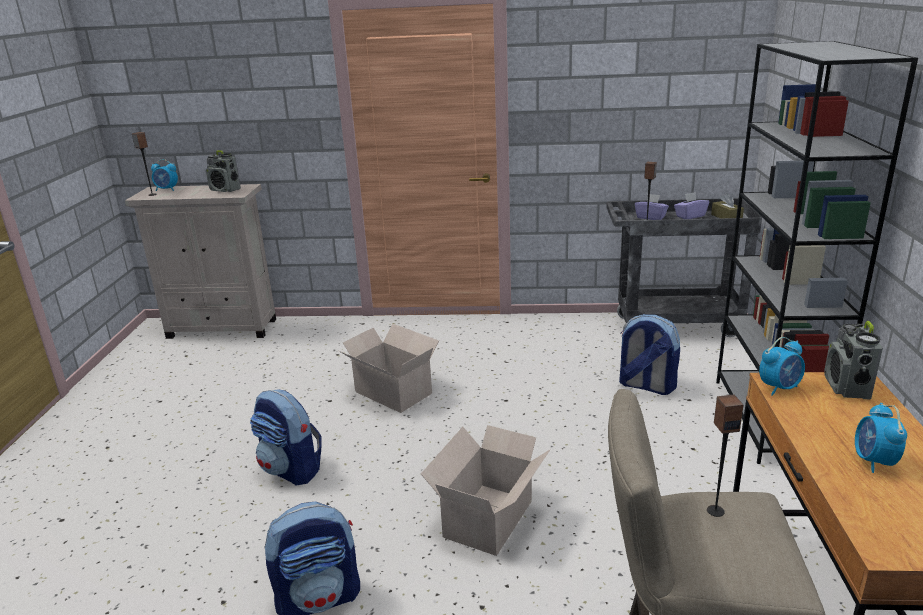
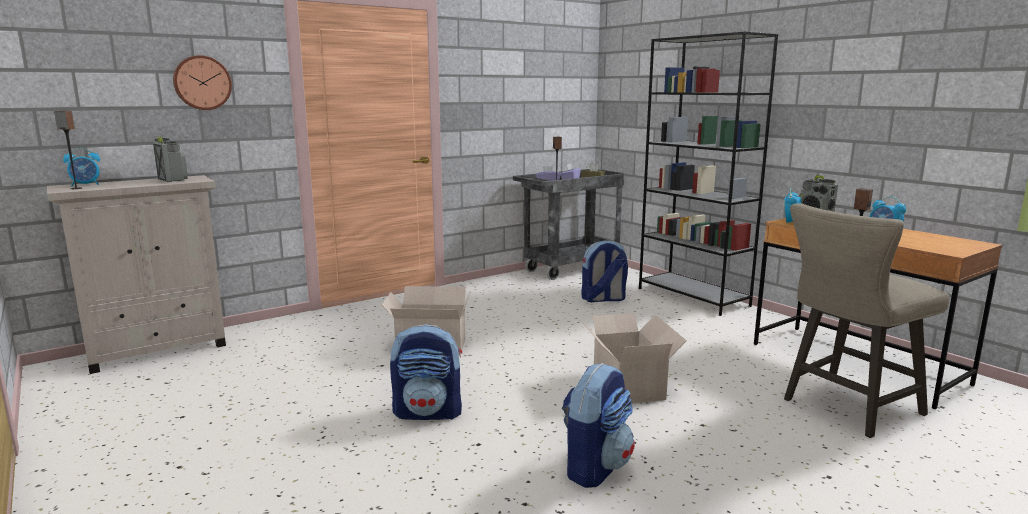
camera: 40 degrees left, 10 degrees down
(225, 190) = (172, 180): radio -> radio turned 120 degrees counterclockwise
(258, 99) = (202, 83): none -> wall clock

